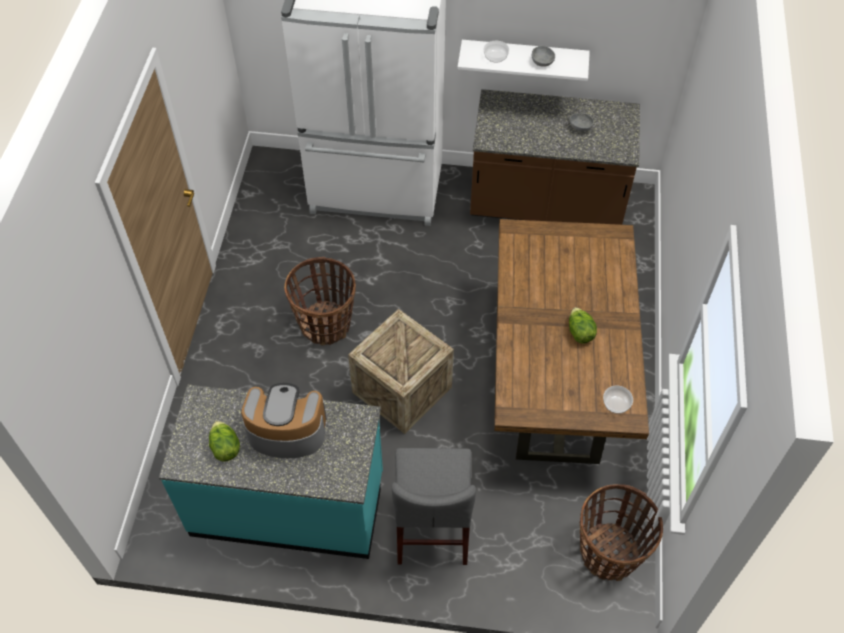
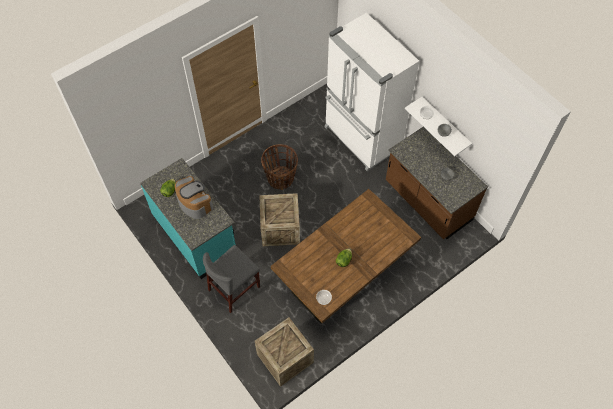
camera: 45 degrees right, 5 degrees up
(609, 553) = (285, 358): basket -> crate

